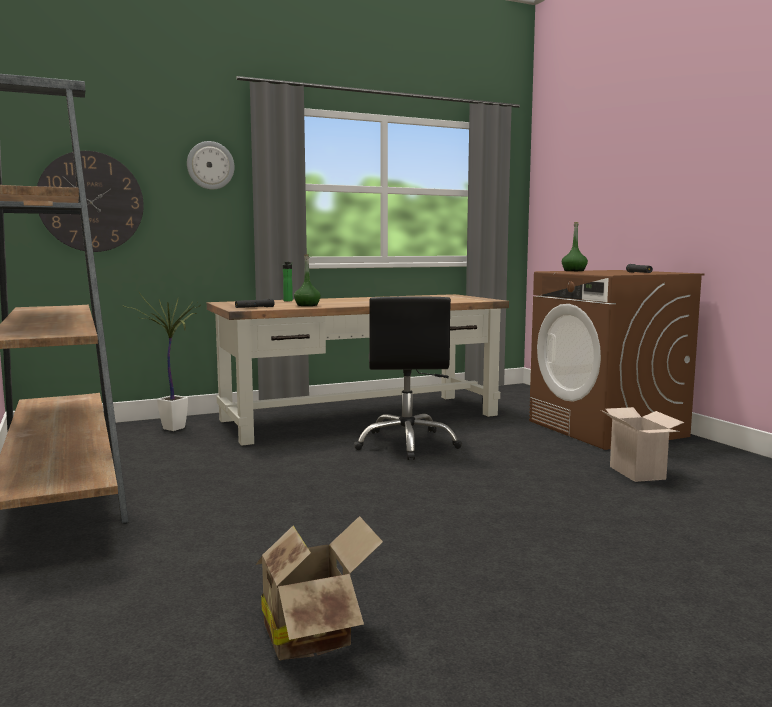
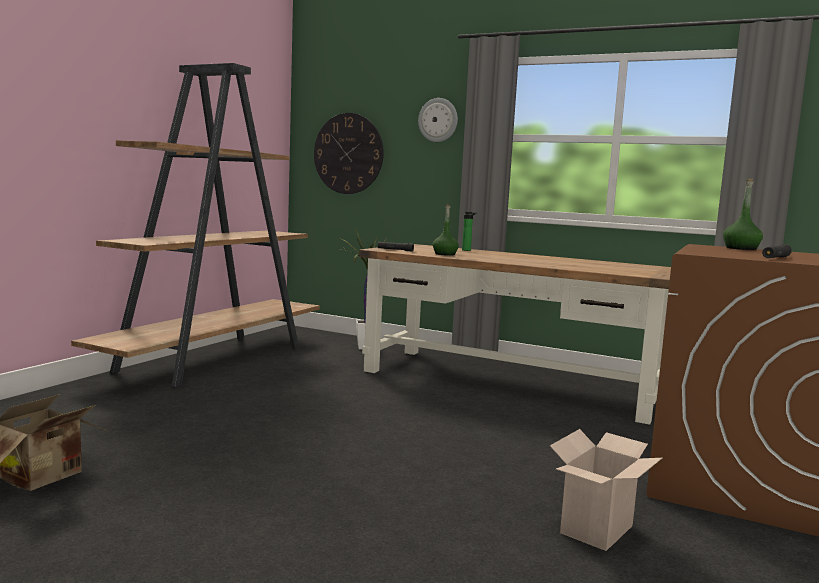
camera: 50 degrees right, 0 degrees up
(407, 444) = (472, 413): black office chair -> none

